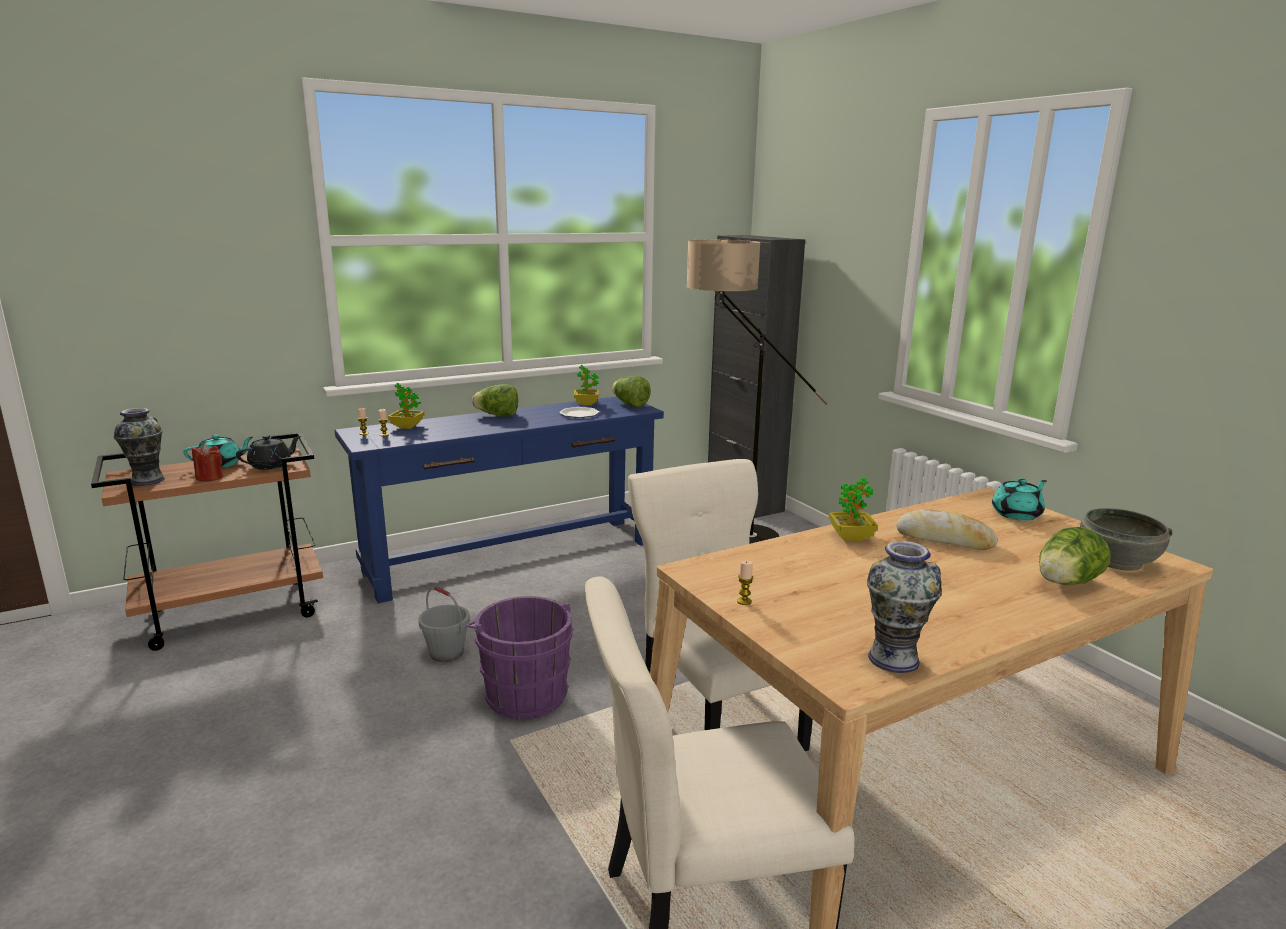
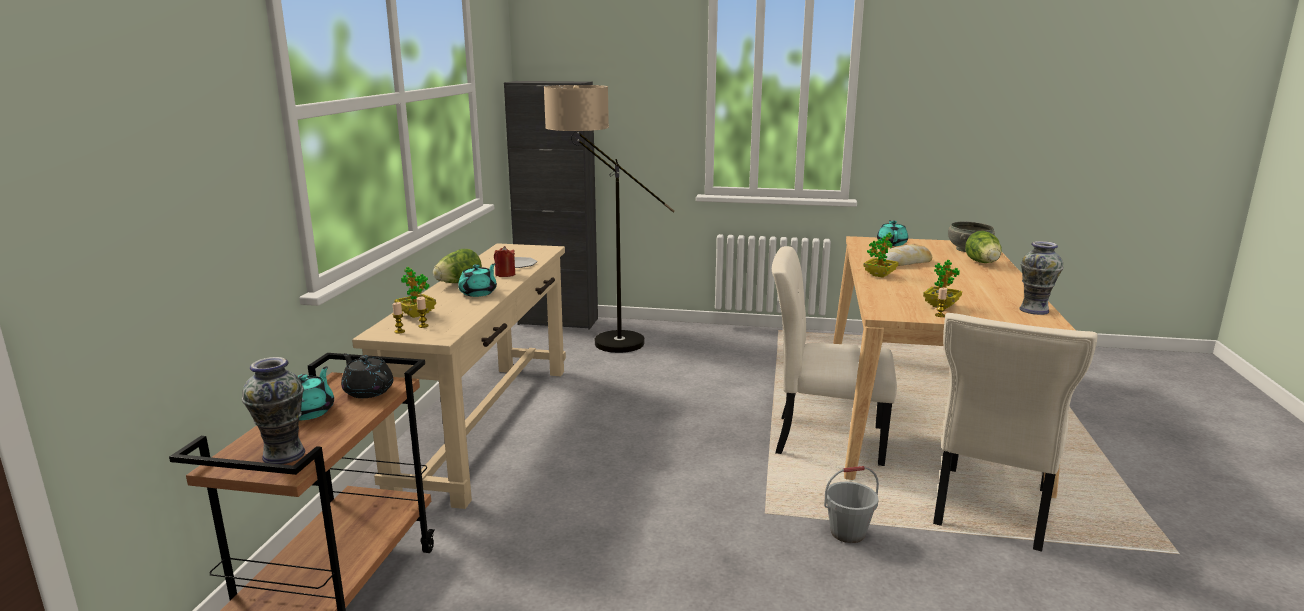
camera: 50 degrees left, 0 degrees up
(209, 477) = (346, 423): red candle -> red candle (505, 274)
(271, 465) = (368, 391): black teapot -> black teapot turned 45 degrees counterclockwise
(447, 653) = (607, 501): grey bucket -> grey bucket (848, 532)
(484, 425) = (479, 293): none -> turquoise teapot
(513, 557) = (488, 425): blue console table -> beige console table
(524, 692) = (709, 488): purple bucket -> none
(586, 404) = (493, 256): potted plant -> potted plant (941, 306)
(630, 404) = (527, 248): lettuce -> none

